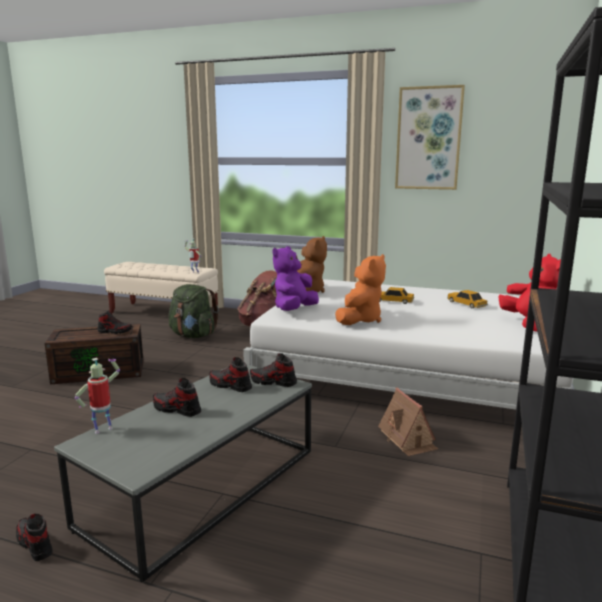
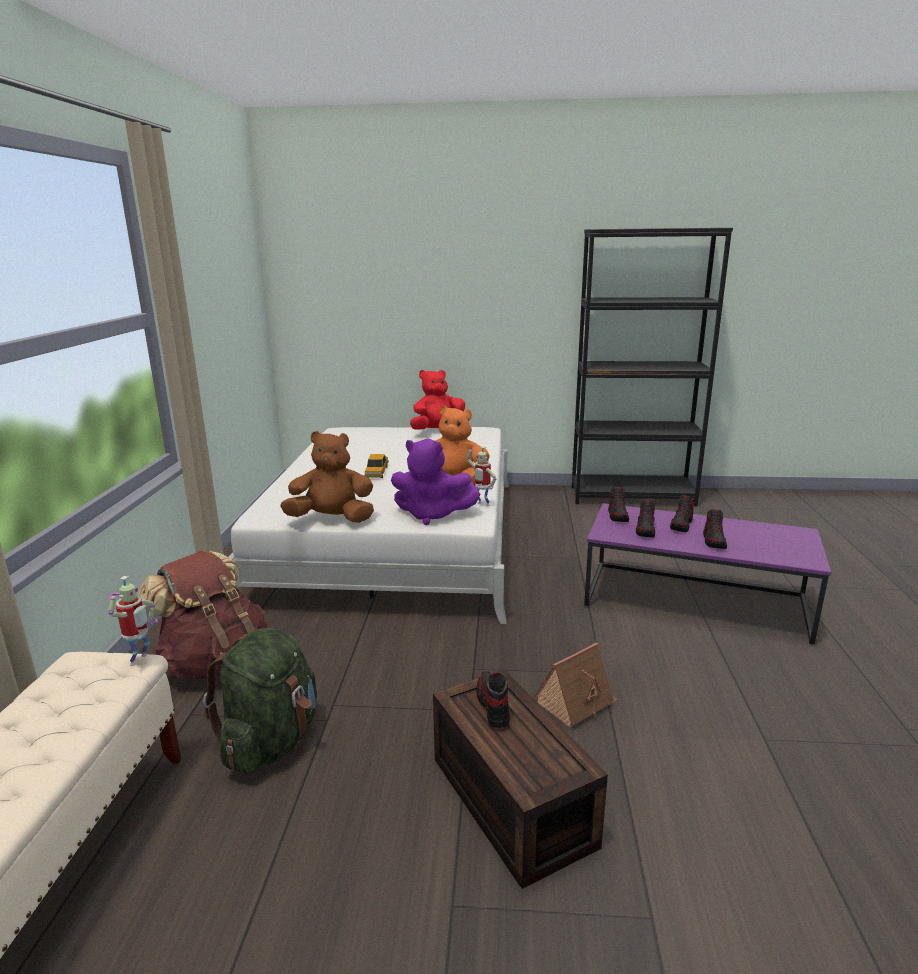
camera: 105 degrees left, 5 degrees up
(34, 544) = (844, 656): shoe -> shoe (681, 525)
(103, 429) = (782, 560): toy robot -> toy robot (482, 504)
(202, 487) = (694, 602): grey coffee table -> purple coffee table
(408, 439) = (542, 532): toy house -> toy house (576, 702)
(428, 138) = (195, 273): picture -> none
(466, 304) = (374, 448): toy car -> none

